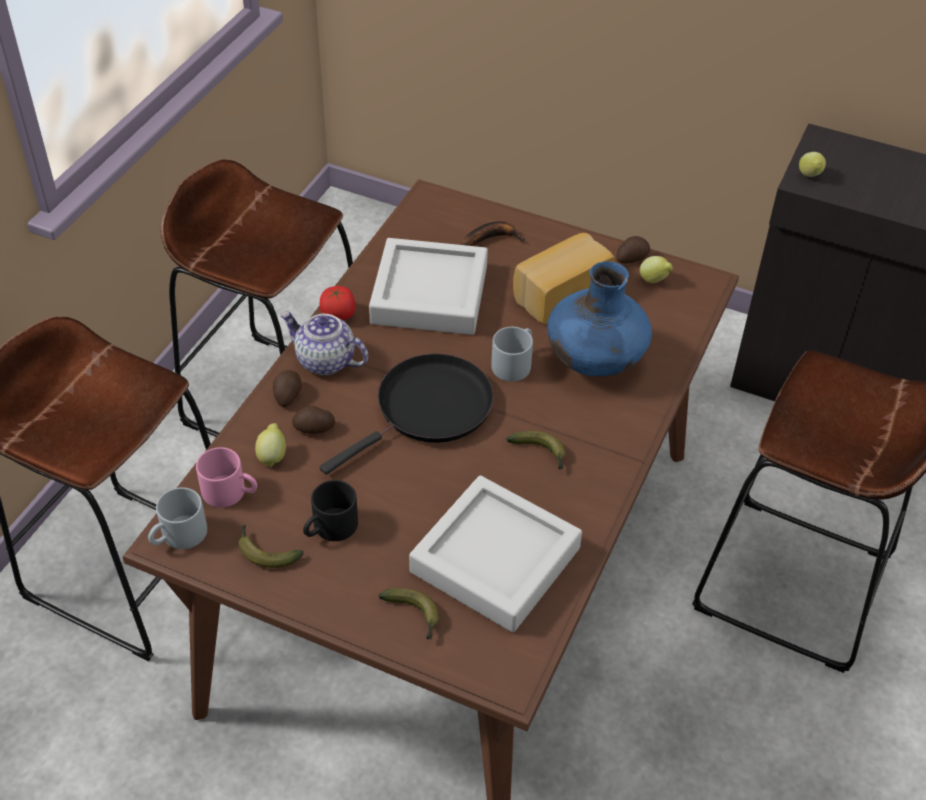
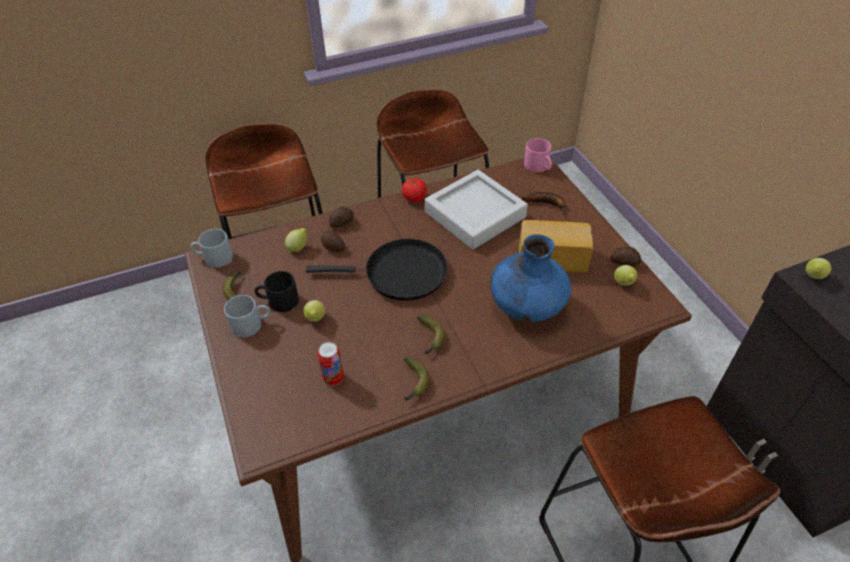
camera: 45 degrees right, 0 degrees up
(231, 492) = (260, 252): pink mug -> pink mug (539, 167)
(324, 361) = (379, 217): teapot -> none
(399, 517) = (316, 319): none -> lemon
(414, 616) = (259, 376): banana -> banana (414, 383)
(495, 560) = (333, 378): grey tray -> can
(514, 363) = (477, 278): grey mug -> grey mug (251, 324)

